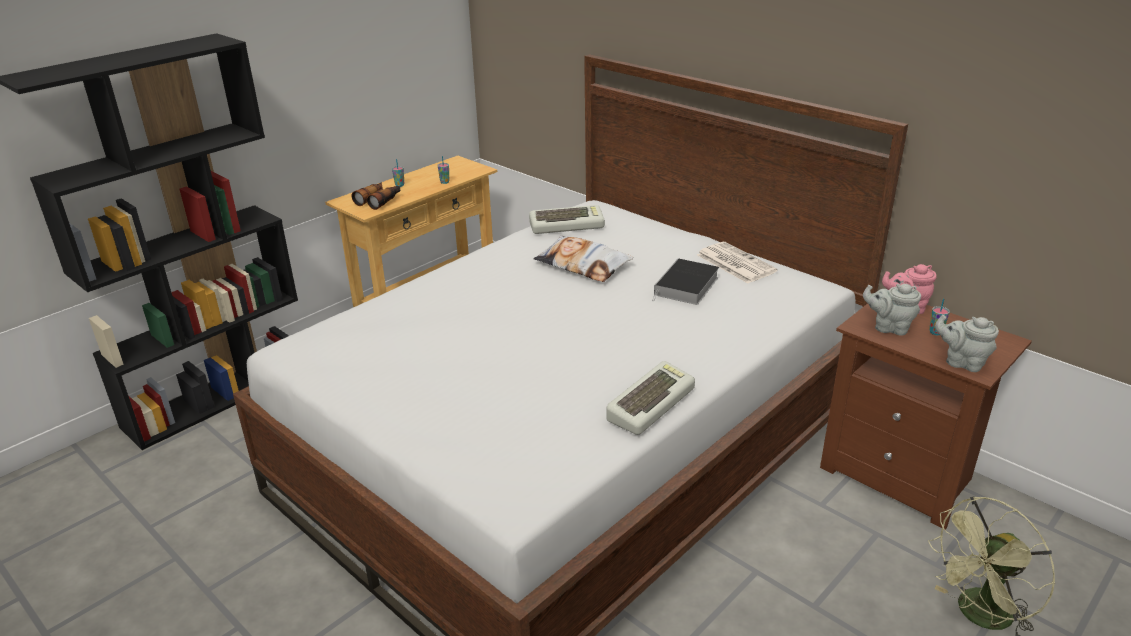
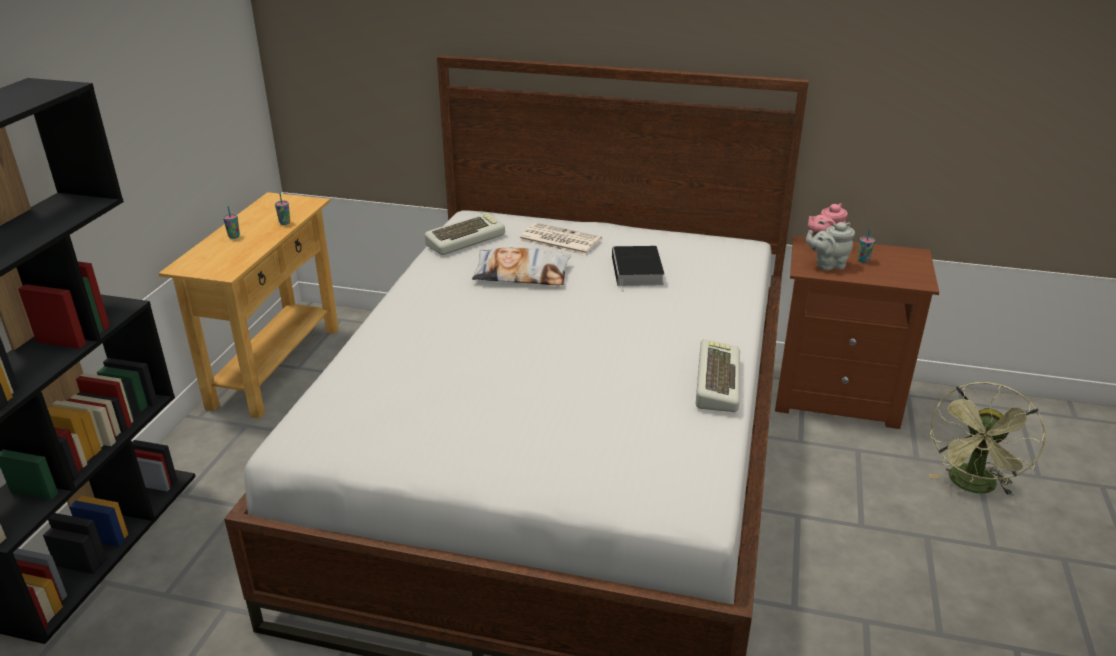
camera: 30 degrees left, 0 degrees up
(379, 200) = (227, 258): binoculars -> none
(734, 263) = (655, 240): newspaper -> newspaper (558, 240)
(962, 362) = (903, 279): grey teapot -> none

